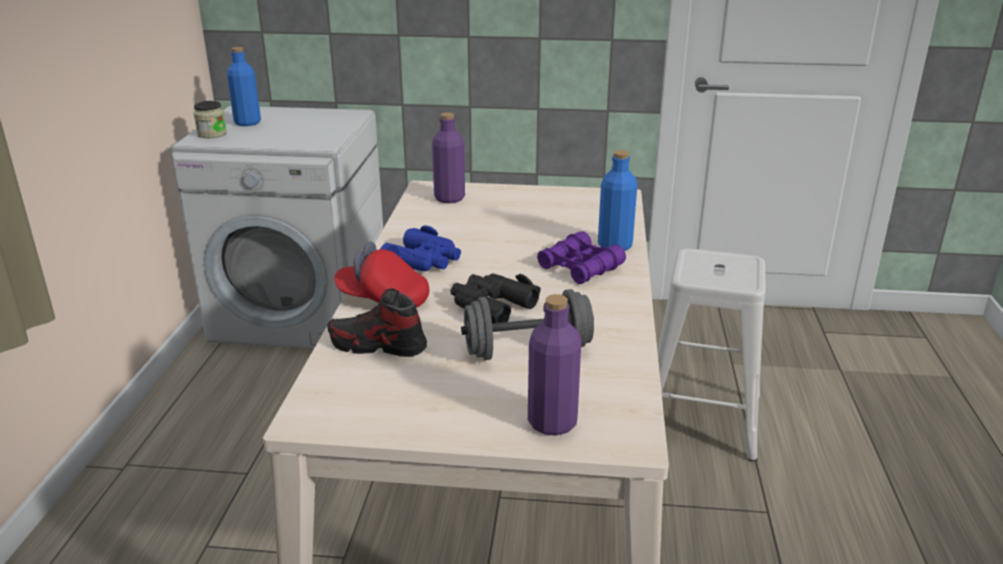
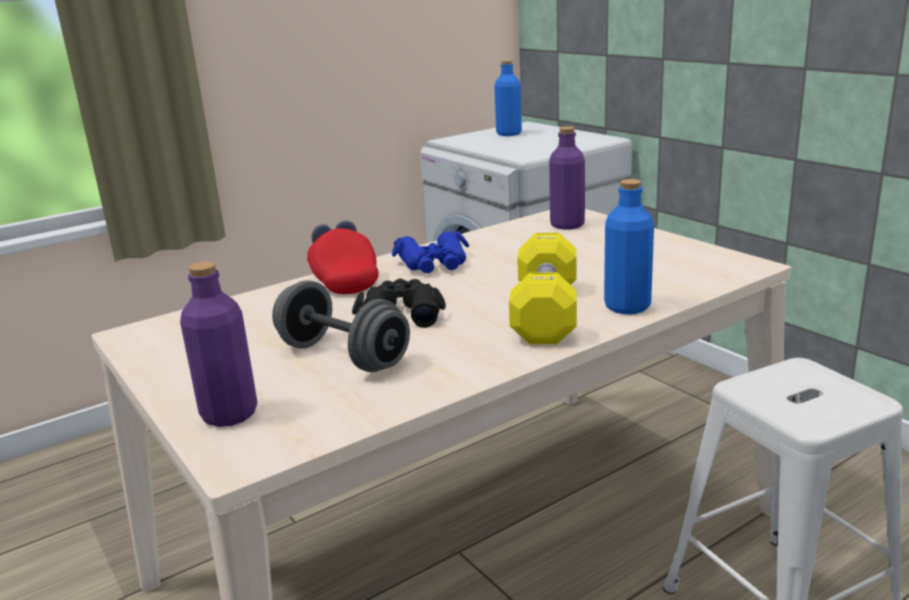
camera: 50 degrees right, 5 degrees down
(212, 134) = (467, 137): jar -> none
(378, 346) = (267, 309): shoe -> none
(580, 267) = (545, 312): purple binoculars -> yellow dumbbell

